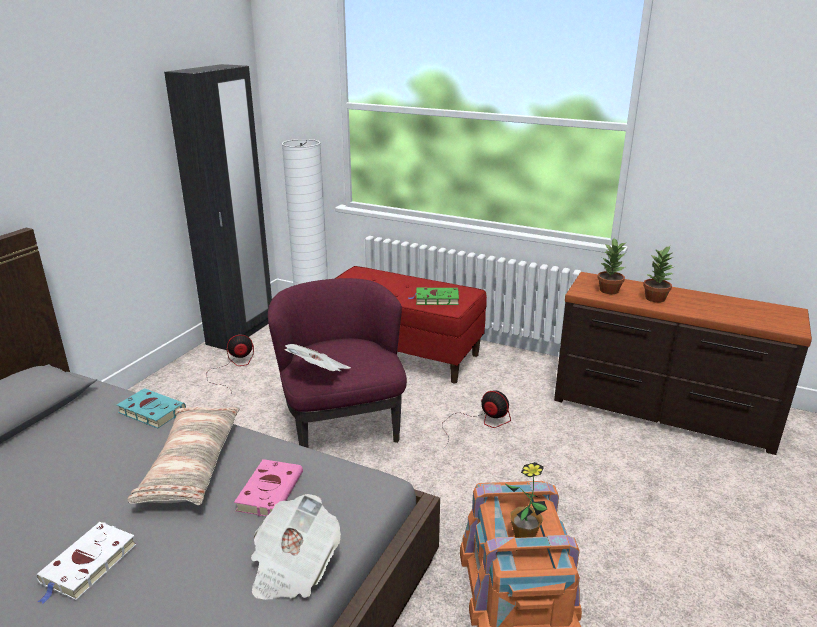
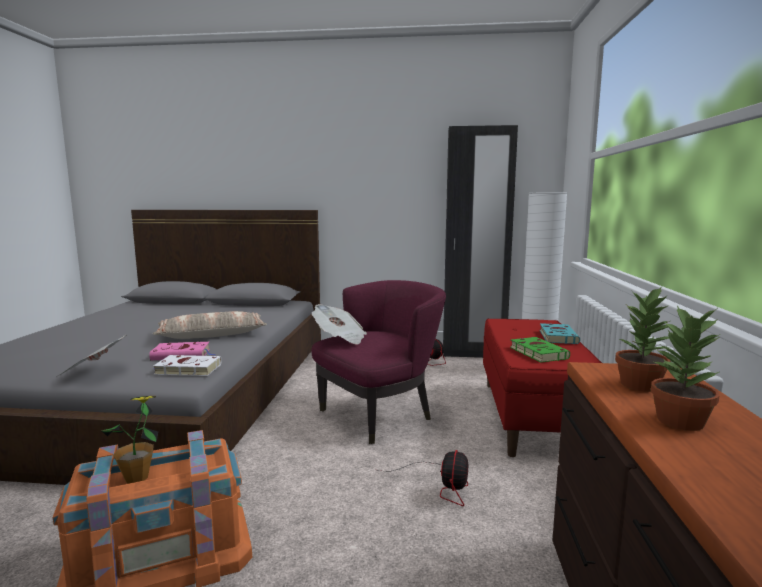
camera: 70 degrees right, 15 degrees down
(87, 565) = (117, 333): white book -> white book (186, 369)
(150, 411) = (270, 318): turquoise book -> turquoise book (557, 336)

